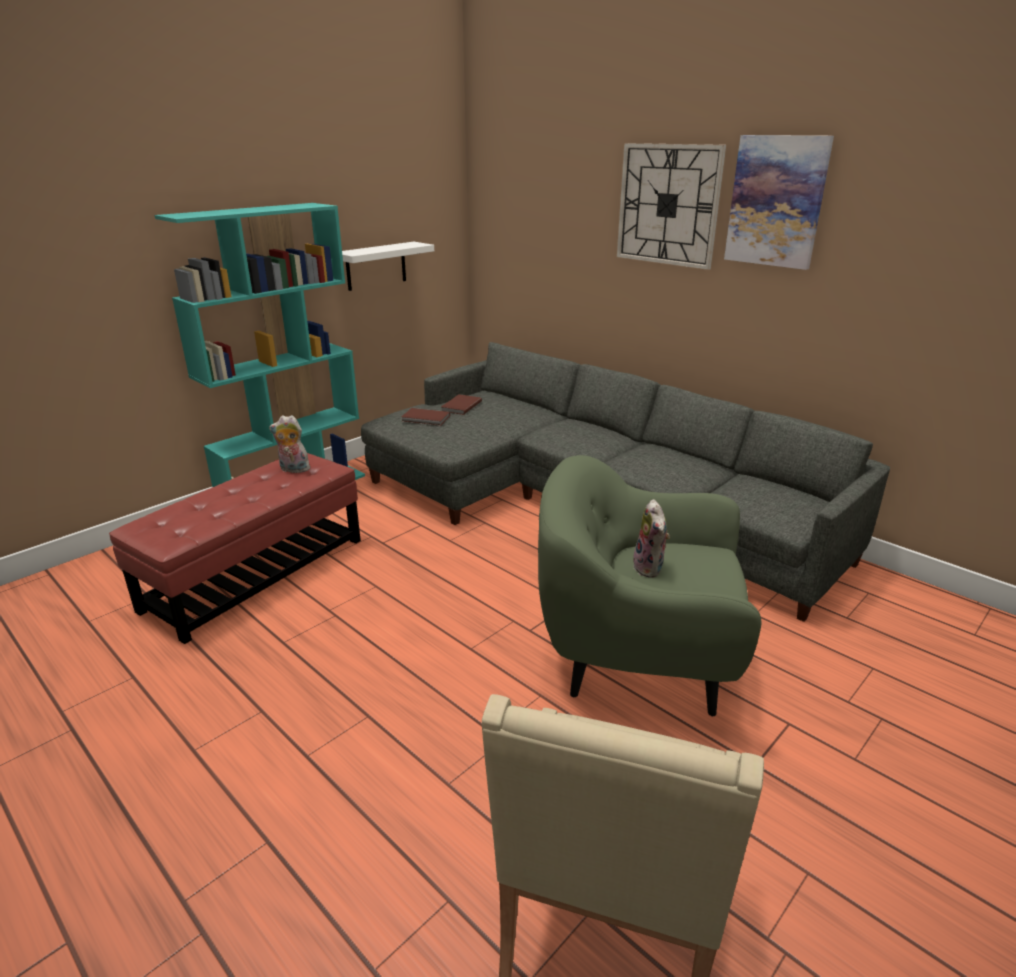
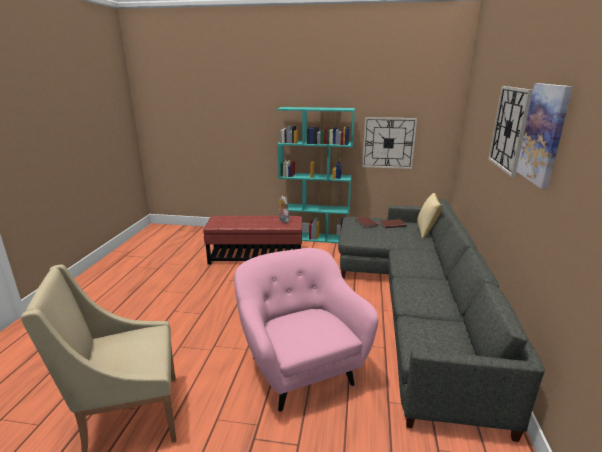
camera: 55 degrees right, 5 degrees down
(376, 266) = (388, 143): white shelf -> wall clock
(512, 398) = (426, 231): none -> pillow
(636, 657) = (300, 368): green armchair -> pink armchair
(650, 568) = (302, 319): plush toy -> none

